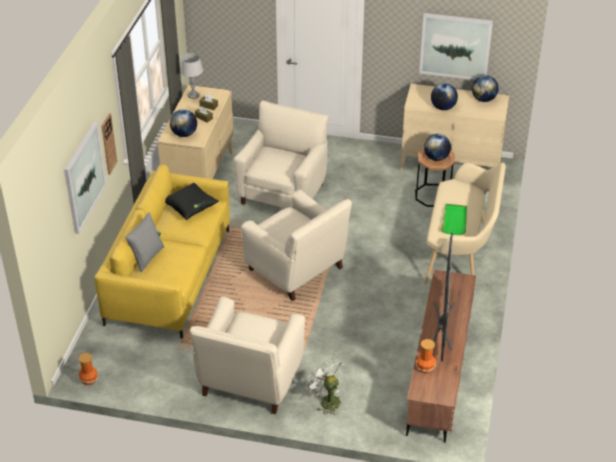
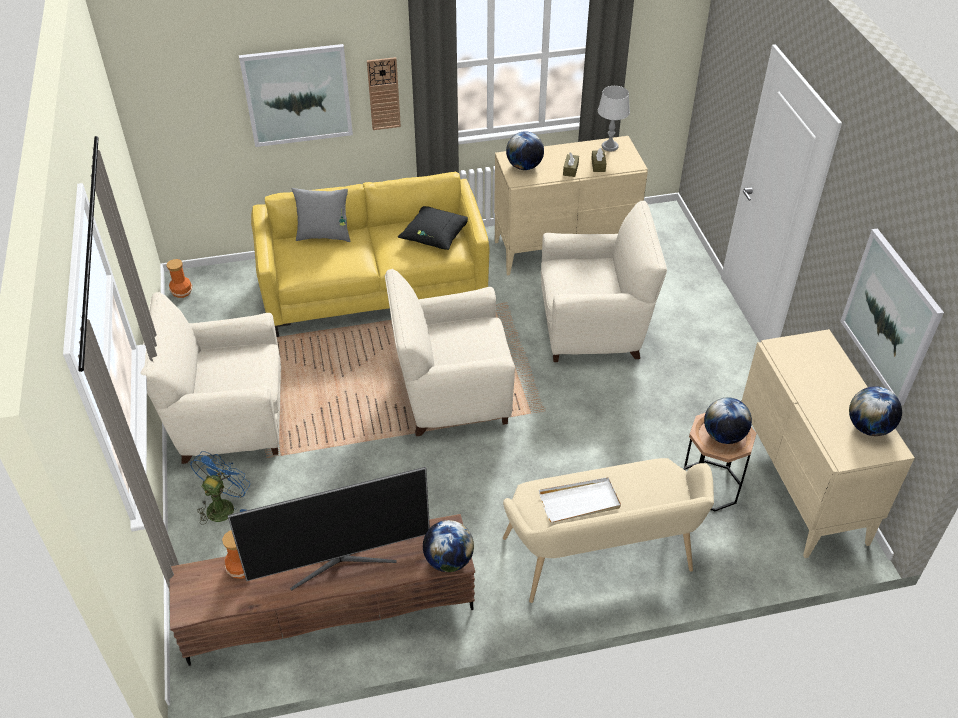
camera: 65 degrees right, 5 degrees up
(297, 270) = (451, 393): beige armchair -> beige armchair turned 60 degrees clockwise
(326, 400) = (223, 505): white fan -> blue fan
(443, 108) = (798, 384): globe -> globe (448, 560)
(454, 220) = (579, 502): green tray -> white tray

